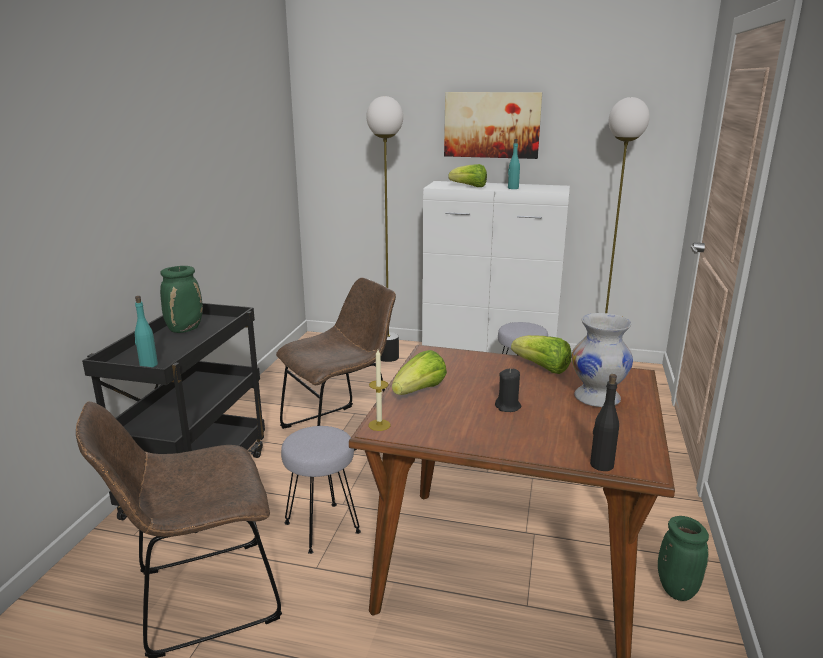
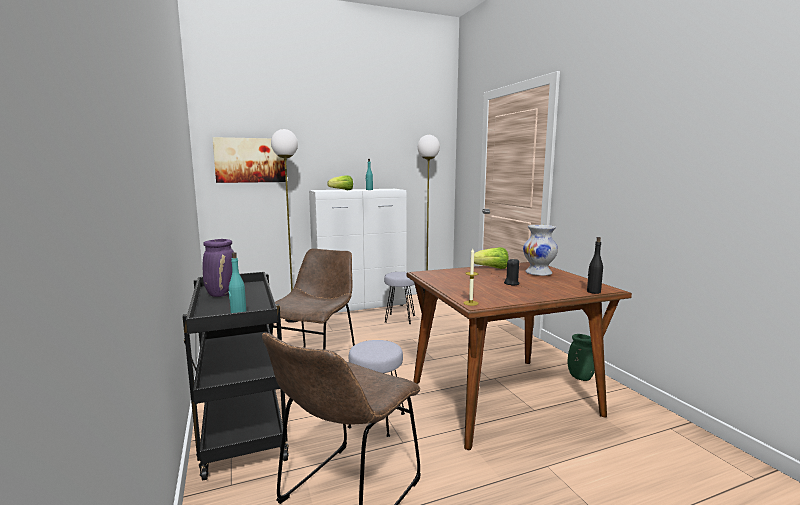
camera: 35 degrees left, 10 degrees down
(185, 329) = (221, 294): green vase -> purple vase
(420, 391) = (457, 287): lettuce -> none
(492, 125) = (344, 152): picture -> picture (250, 160)

